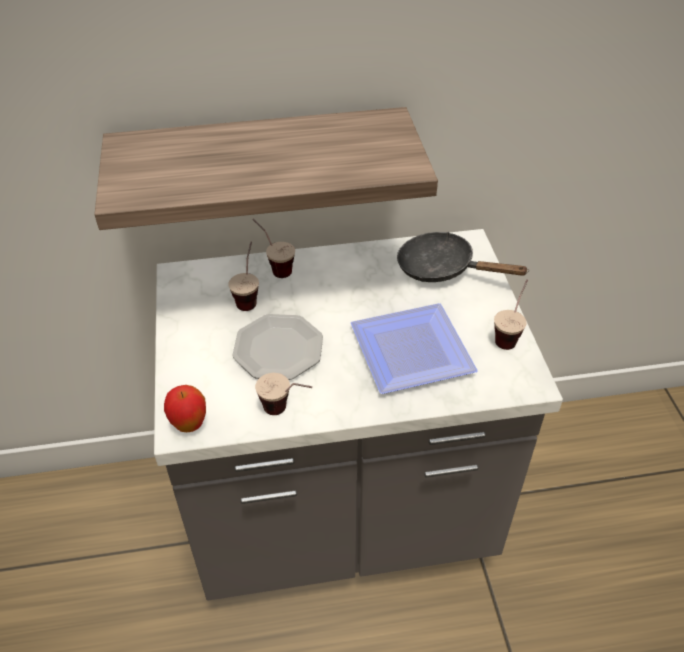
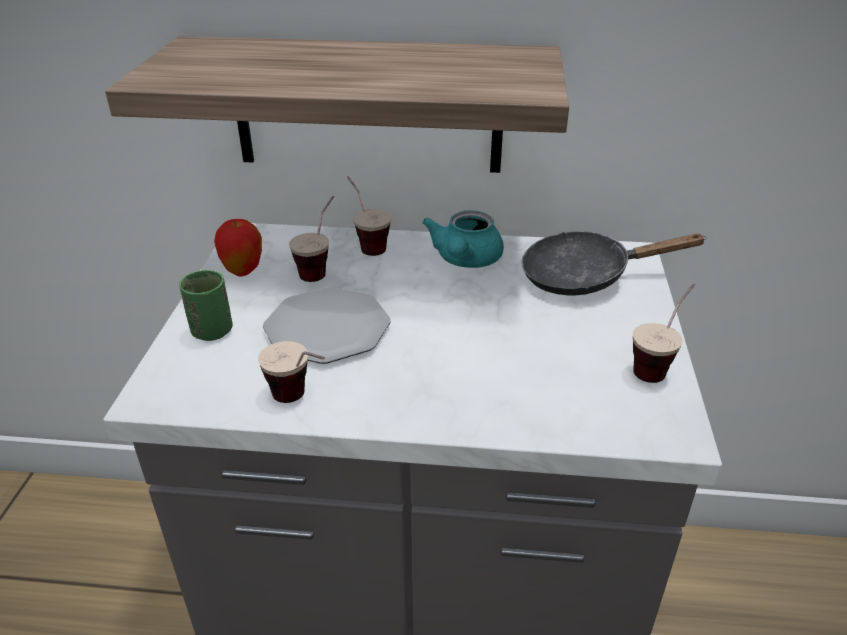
camera: 15 degrees right, 10 degrees down
(189, 424) = (167, 393): apple -> apple (243, 271)
(195, 368) = (212, 331): none -> green cup
(354, 270) = (465, 261): none -> turquoise teapot
(407, 349) = (500, 358): plate -> none
(442, 269) = (585, 276): black frying pan -> black frying pan turned 45 degrees counterclockwise

